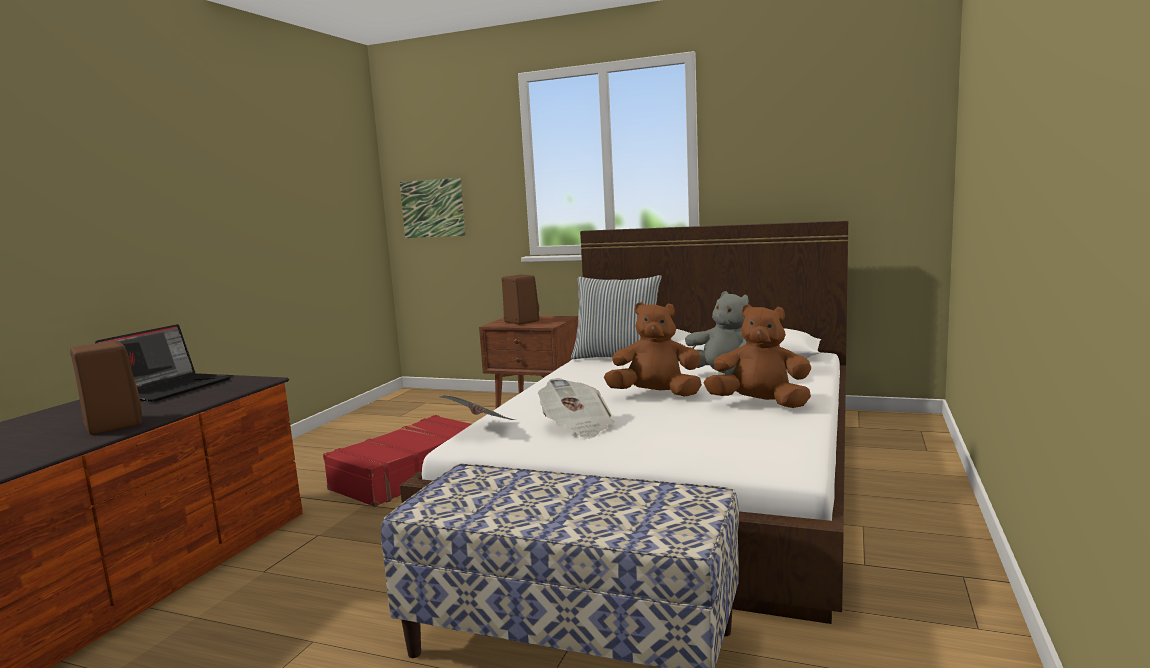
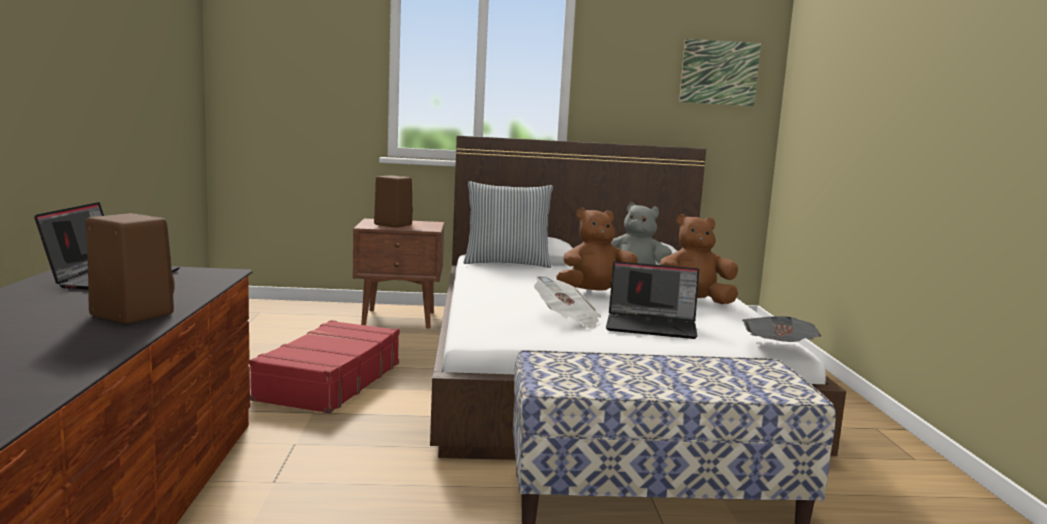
camera: 25 degrees left, 0 degrees up
(433, 208) = (271, 95): picture -> picture (719, 72)
(480, 427) = (478, 322): newspaper -> newspaper (778, 350)
(662, 436) = (652, 326): none -> laptop

